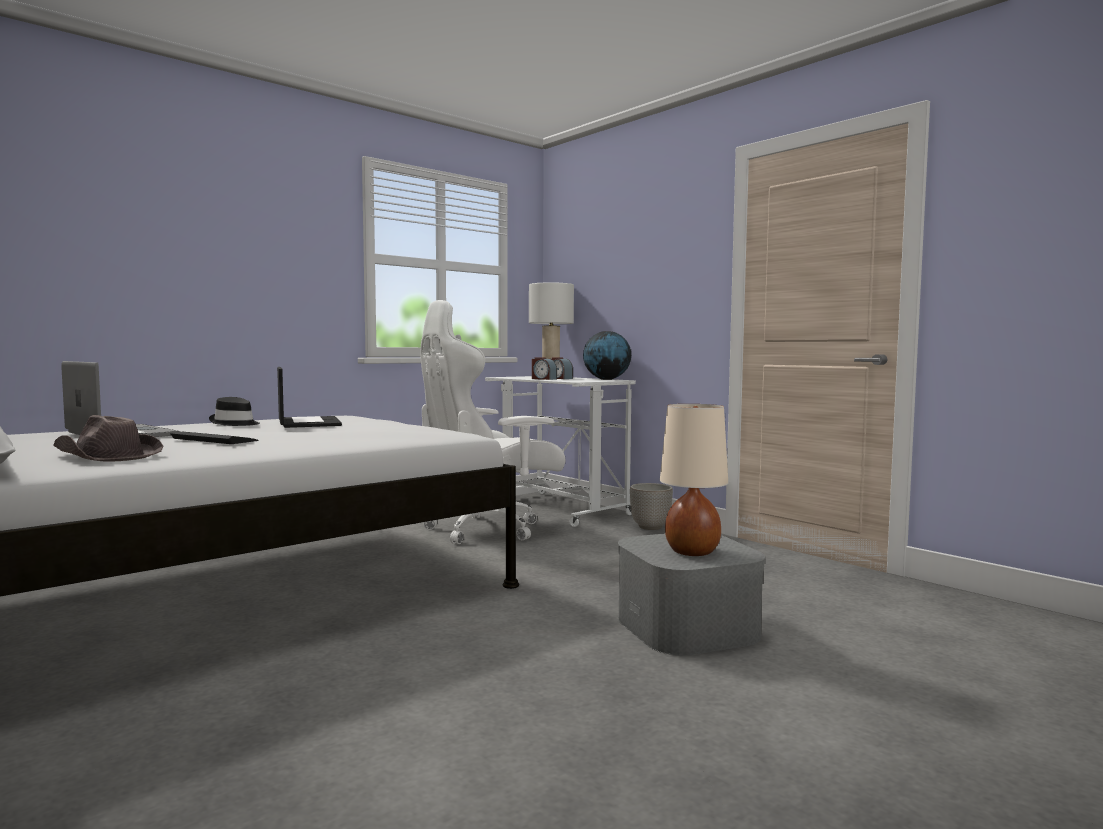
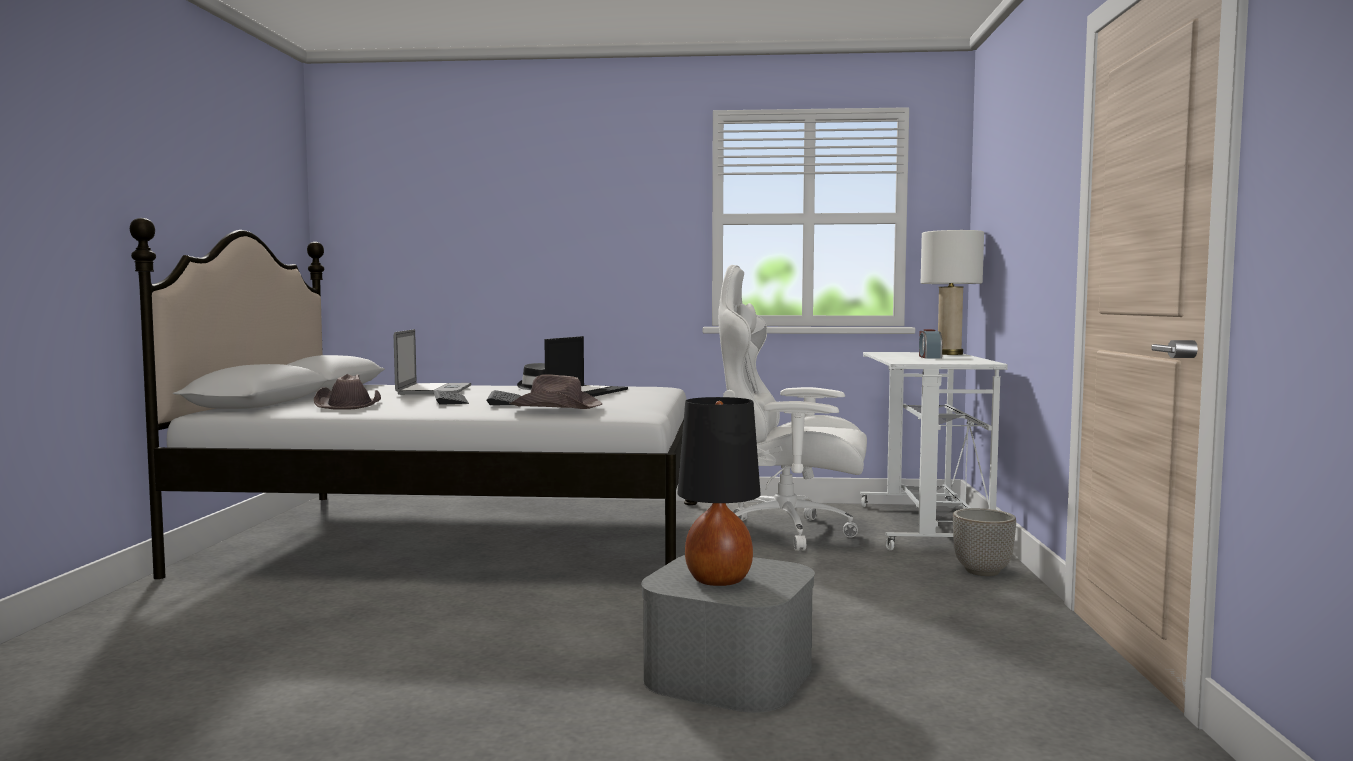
camera: 45 degrees right, 0 degrees up
(288, 434) = (504, 400): none -> keyboard
(386, 434) = (556, 407): none -> brown hat
(543, 379) = (900, 357): alarm clock -> none
(606, 379) = (974, 361): globe -> none
(692, 551) = (719, 580): beige table lamp -> black table lamp

